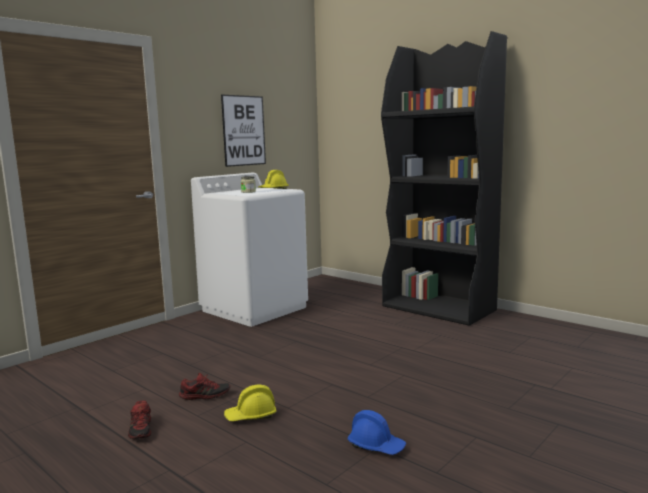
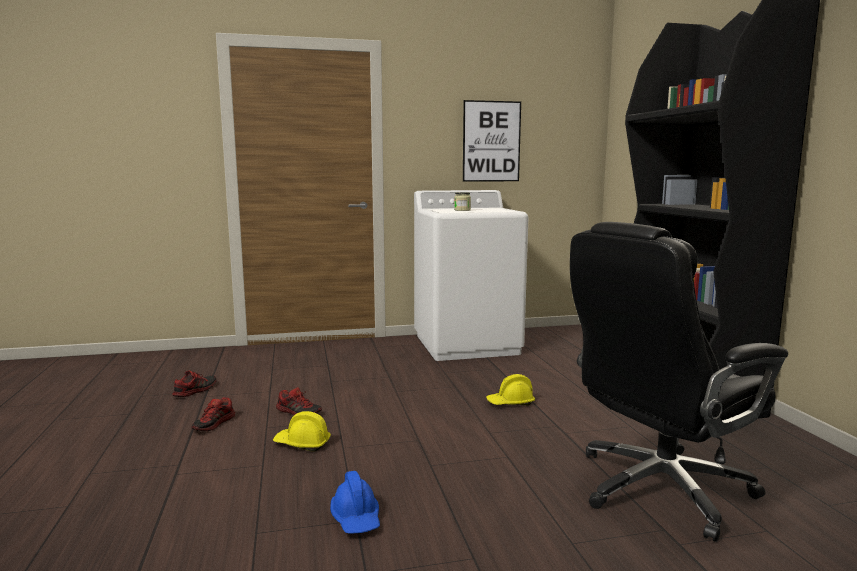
camera: 35 degrees right, 0 degrees up
(64, 410) = (195, 391): none -> shoe
(273, 189) = (496, 210): yellow hard hat -> yellow hard hat (510, 403)
(503, 364) = (659, 488): none -> black office chair

